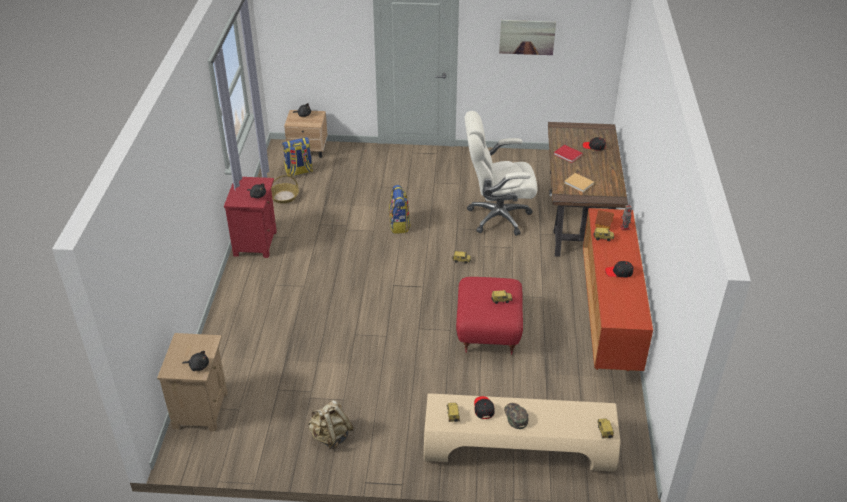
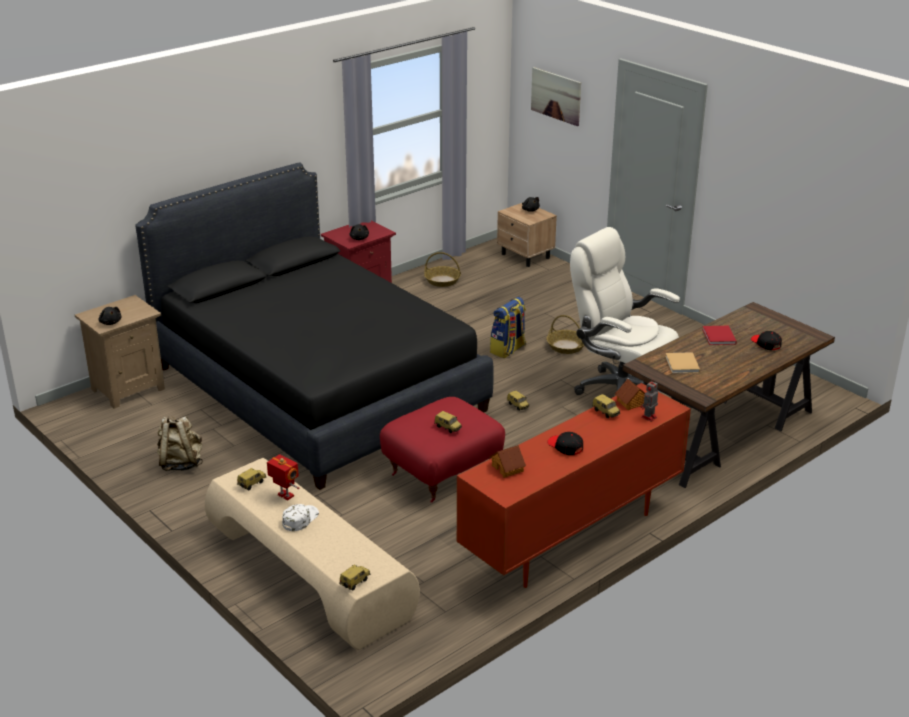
camera: 45 degrees right, 10 degrees down
(299, 172) = (488, 268): backpack -> none
(330, 323) = (318, 388): none -> black bed
(427, 203) = (566, 346): none -> basket
(483, 408) = (285, 496): black cap -> toy robot
(515, 416) = (300, 519): green cap -> white cap
(527, 37) = (775, 182): picture -> picture (556, 96)
(616, 305) = (508, 468): none -> toy house

